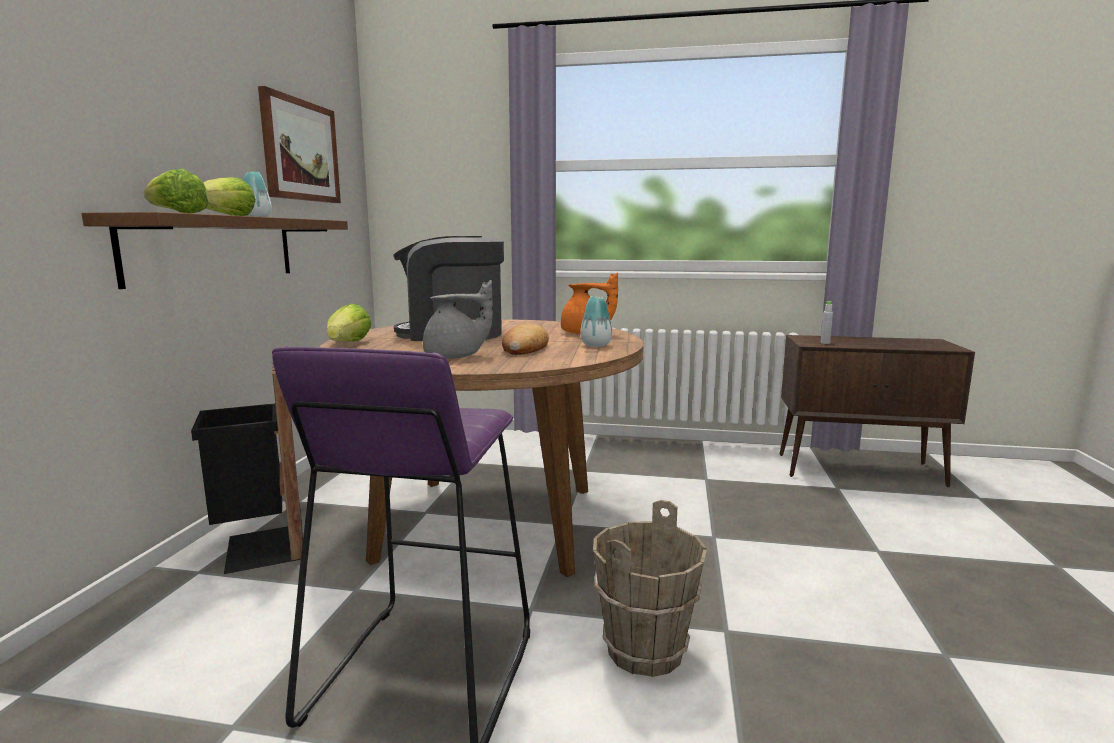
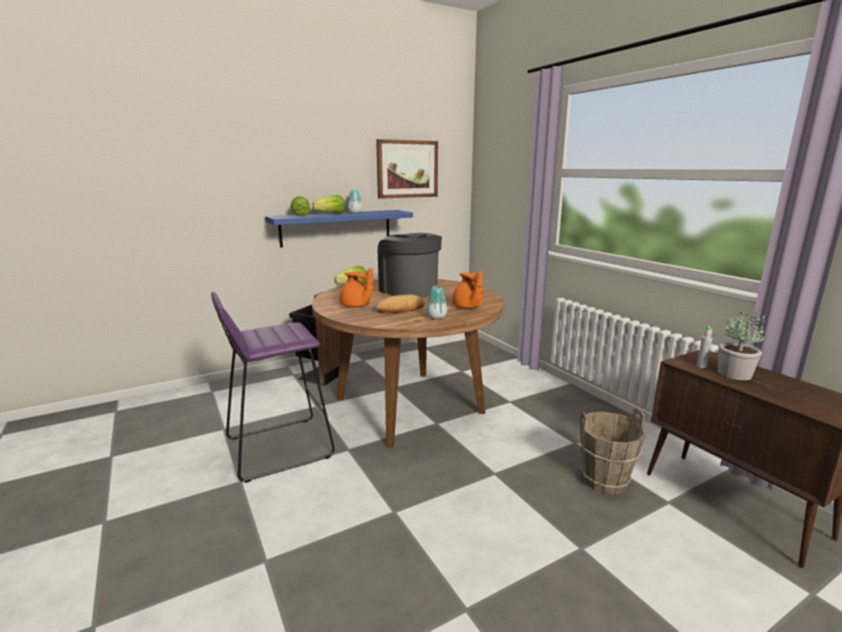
camera: 50 degrees right, 5 degrees up
(215, 249) = (336, 227): brown shelf -> blue shelf
(455, 357) = (356, 306): grey teapot -> orange teapot
(646, 651) = (349, 493): brown bucket -> brown bucket (605, 481)
(851, 342) = (735, 374): none -> potted plant

